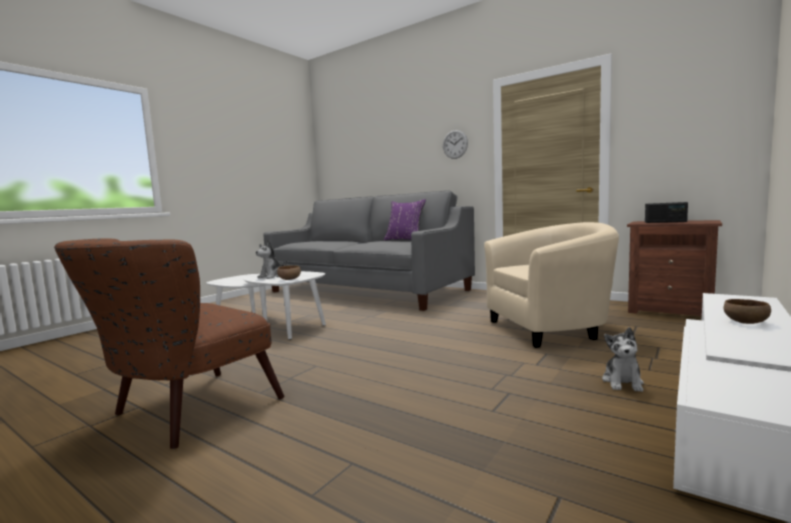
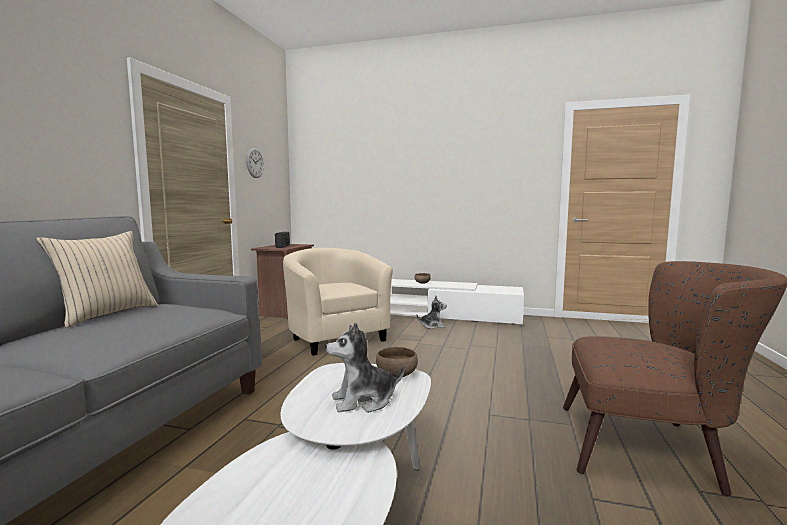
camera: 110 degrees left, 0 degrees up
(273, 276) = (363, 401): plush toy -> plush toy turned 150 degrees clockwise
(405, 240) = (106, 315): purple pillow -> beige pillow
(455, 144) = (72, 133): wall clock -> wall clock (255, 163)

